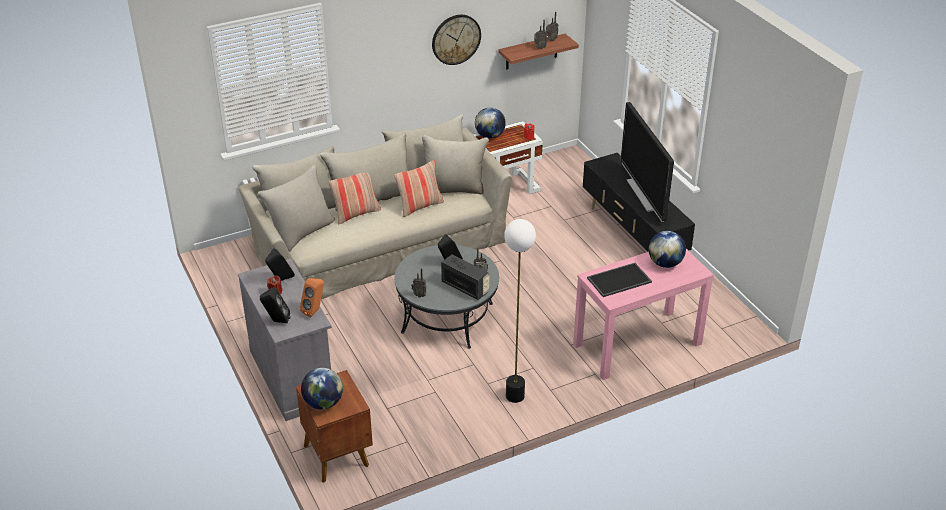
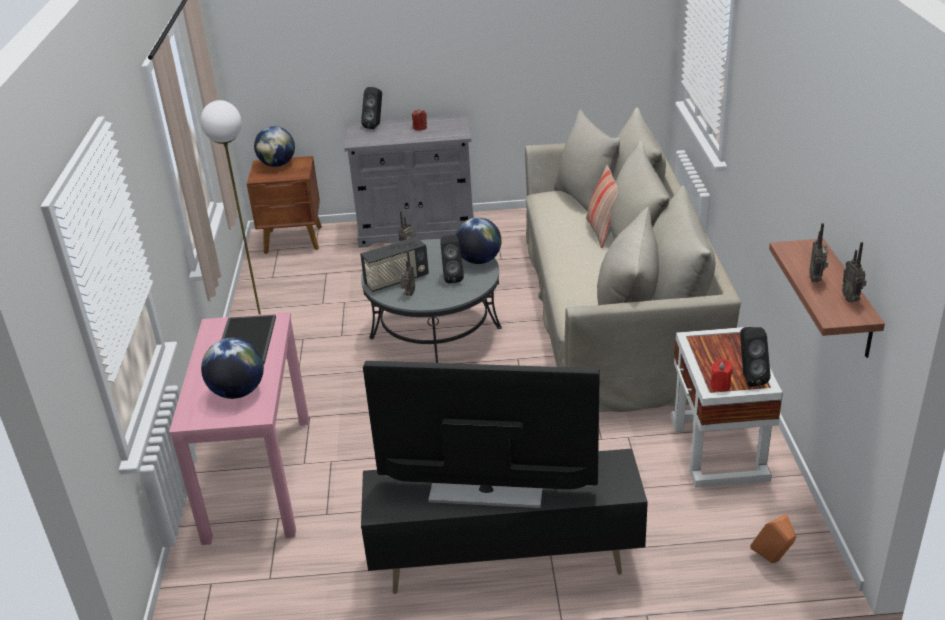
camera: 115 degrees right, 5 degrees down
(281, 280) = (437, 131): black speaker -> black speaker (749, 378)
(315, 311) = (372, 142): orange speaker -> orange speaker (772, 561)
(420, 206) = (594, 276): pillow -> none
(456, 39) = (798, 159): wall clock -> none
(490, 136) = (737, 345): globe -> globe (479, 260)

